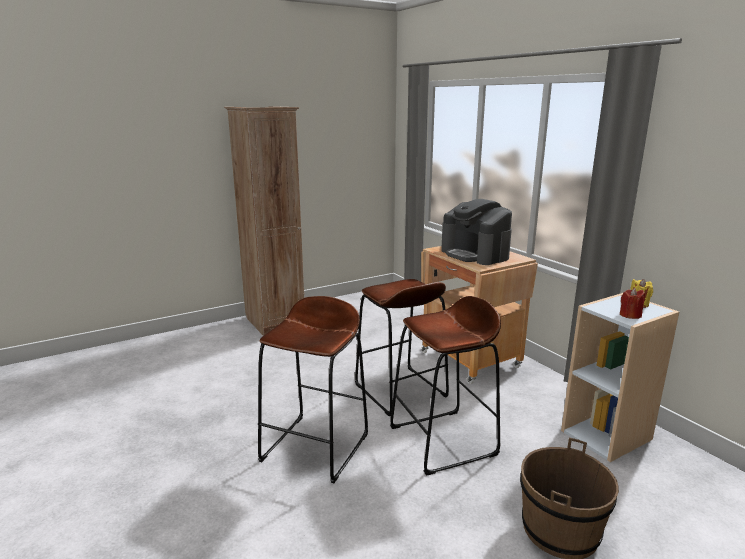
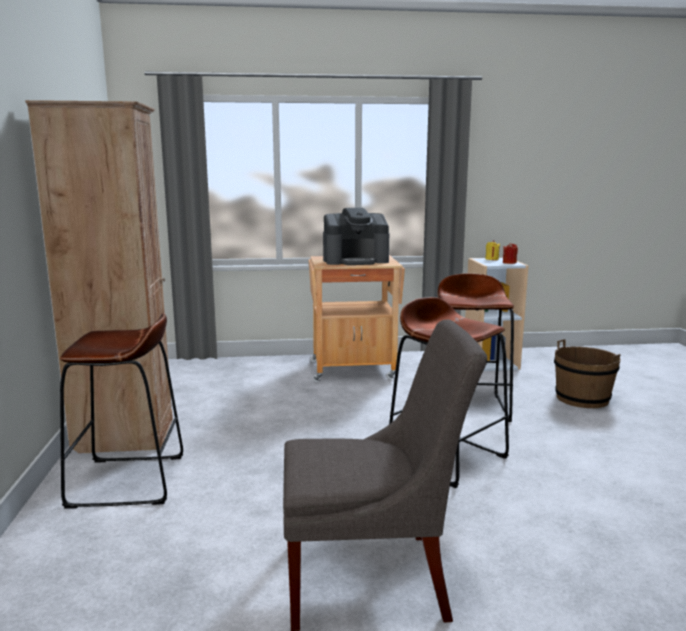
camera: 65 degrees left, 5 degrees down
(126, 448) = (373, 579): none -> grey chair
(400, 391) = (377, 405): brown stool -> brown stool (128, 481)

